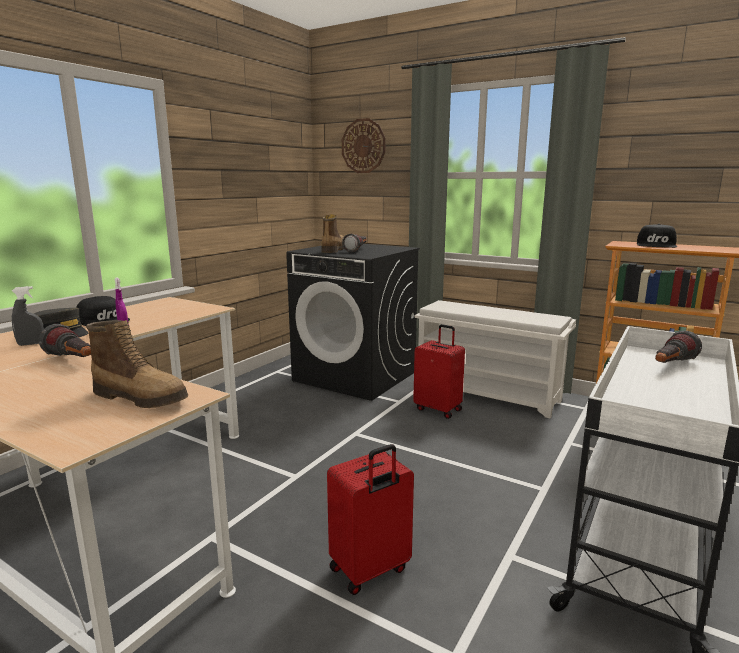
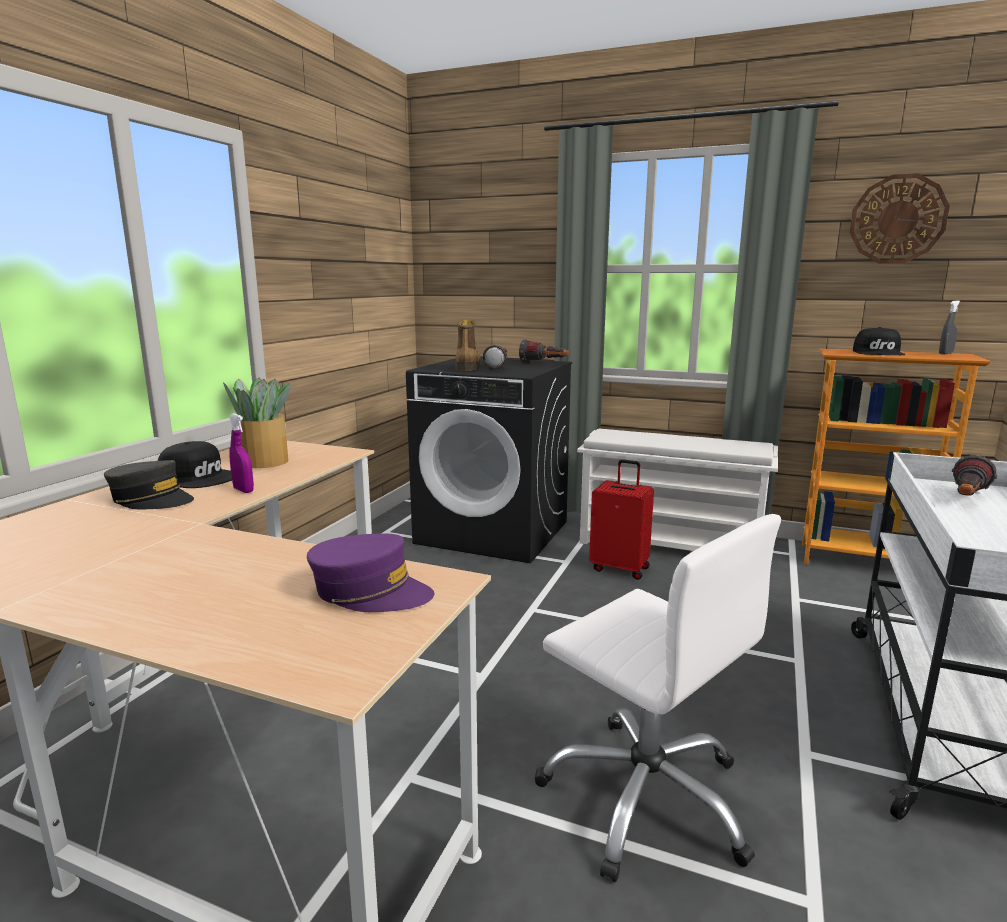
camera: 10 degrees left, 0 degrees up
(31, 344) = (116, 519): grey spray bottle -> grey spray bottle (945, 353)
(73, 361) = (208, 541): flashlight -> flashlight (544, 363)
(142, 398) = (370, 592): boot -> purple cap
(154, 312) = (263, 461): none -> potted plant
(363, 146) = (487, 230): wall clock -> wall clock (897, 219)
(370, 570) = (646, 796): red suitcase -> white office chair

